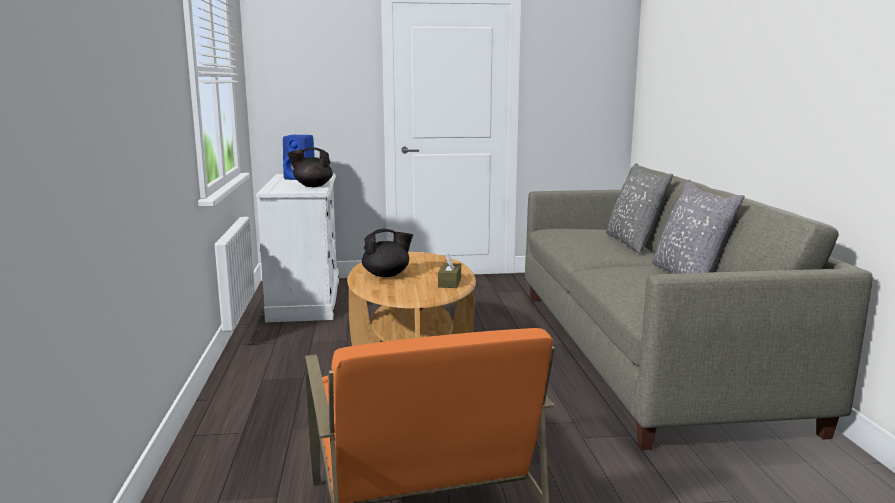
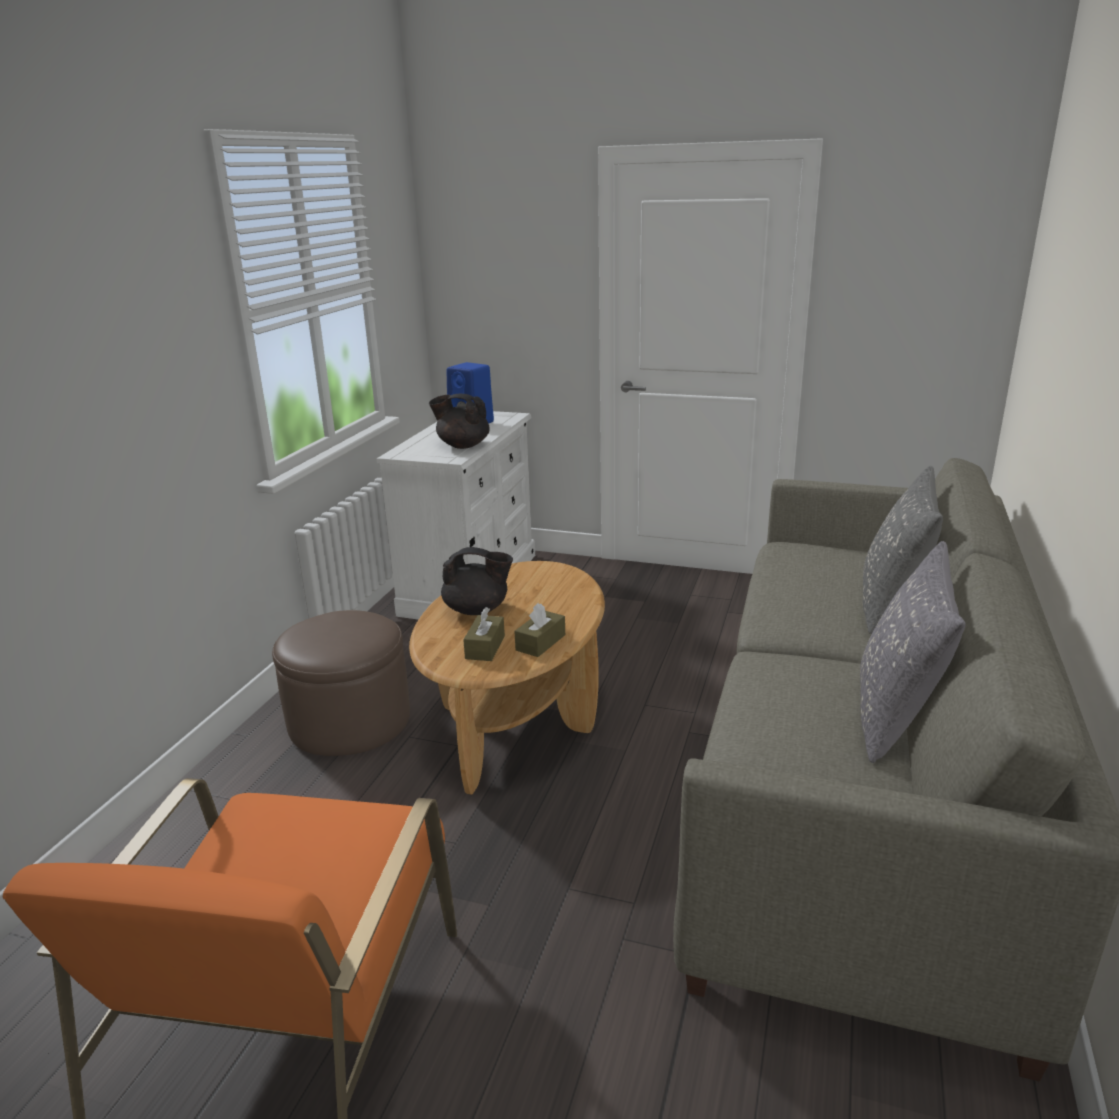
camera: 25 degrees right, 10 degrees up
(288, 378) = (349, 720): none -> brown ottoman
(416, 288) = (485, 647): none -> brown tissue box

